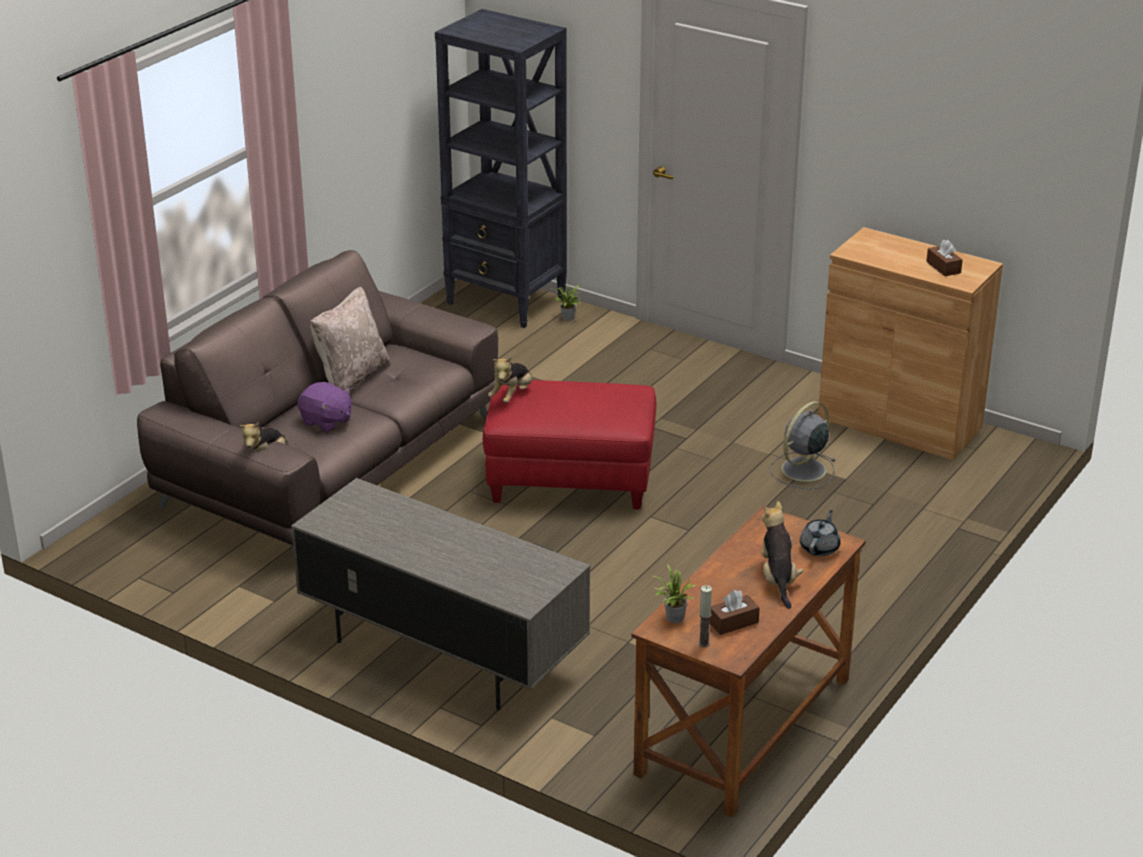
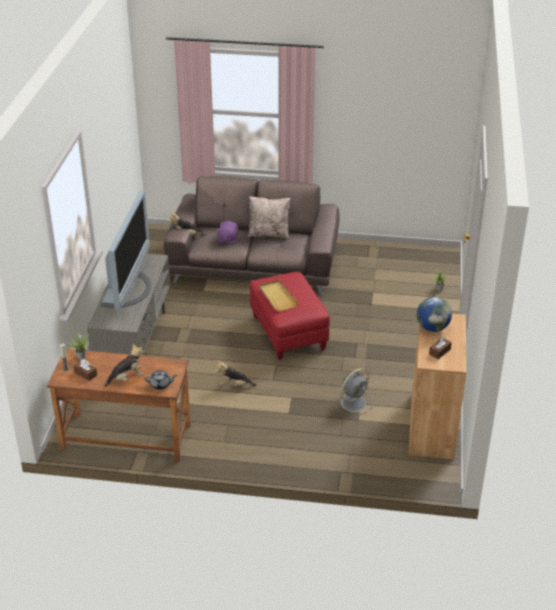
camera: 65 degrees right, 5 degrees up
(434, 545) = (128, 288): none -> television
(507, 302) = (436, 266): black bookcase -> none
(512, 396) = (283, 278): plush toy -> plush toy (234, 385)
(569, 413) = (277, 297): none -> beige tray
(802, 470) = (354, 403): grey fan -> grey fan turned 120 degrees clockwise
(881, 257) = (432, 328): none -> globe

